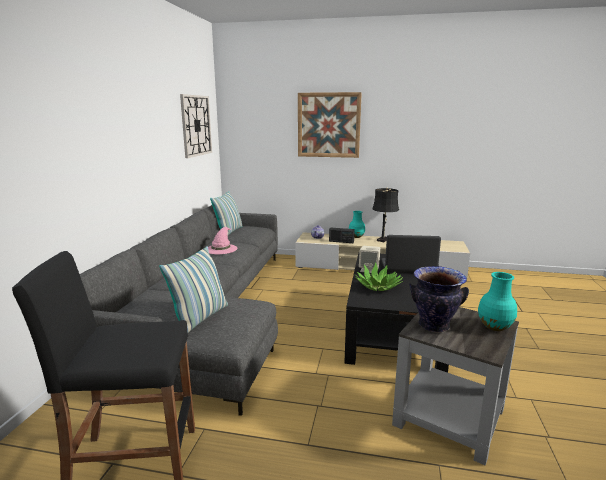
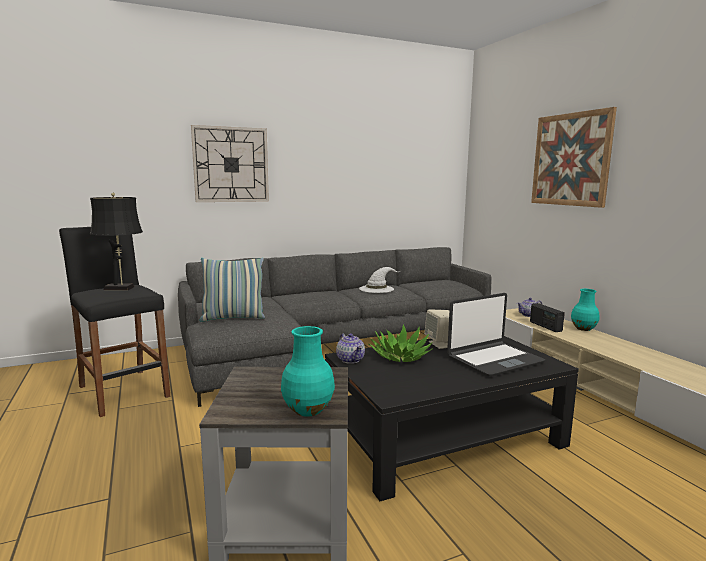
camera: 55 degrees right, 5 degrees down
(196, 125) = (417, 162): wall clock -> wall clock (231, 165)
(221, 249) = (377, 288): pink hat -> white hat
(229, 232) = (426, 281): pillow -> none
(368, 301) = (350, 359): none -> teapot
(383, 239) = (615, 342): black table lamp -> black table lamp (121, 288)
(408, 267) = (494, 360): laptop -> laptop turned 90 degrees clockwise
(434, 326) = (270, 378): vase -> none

